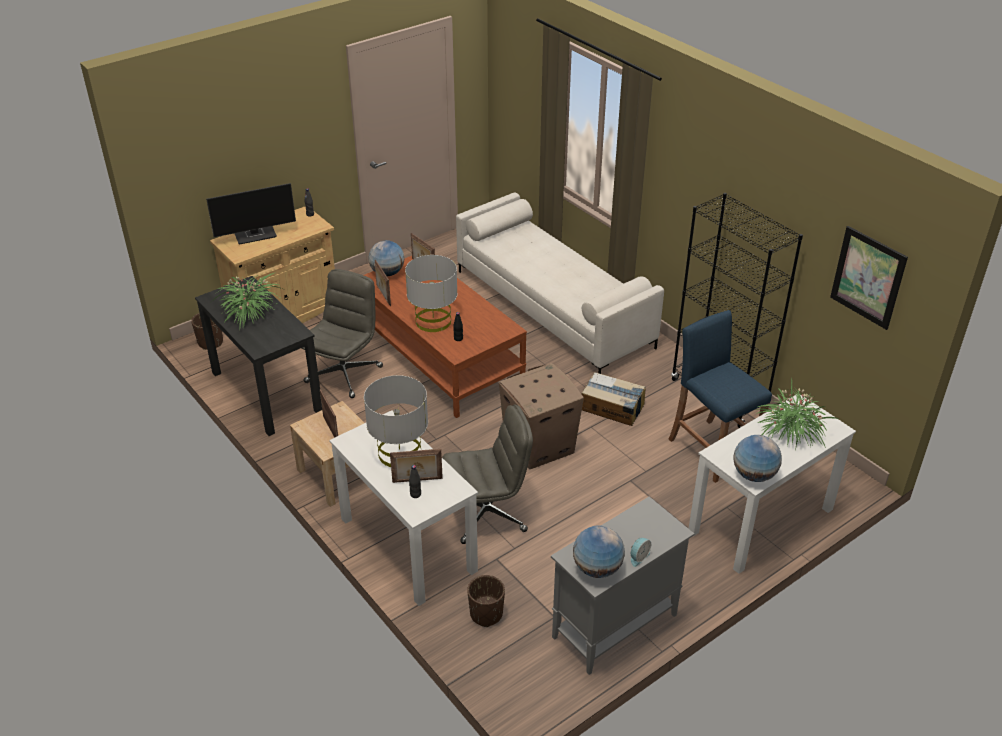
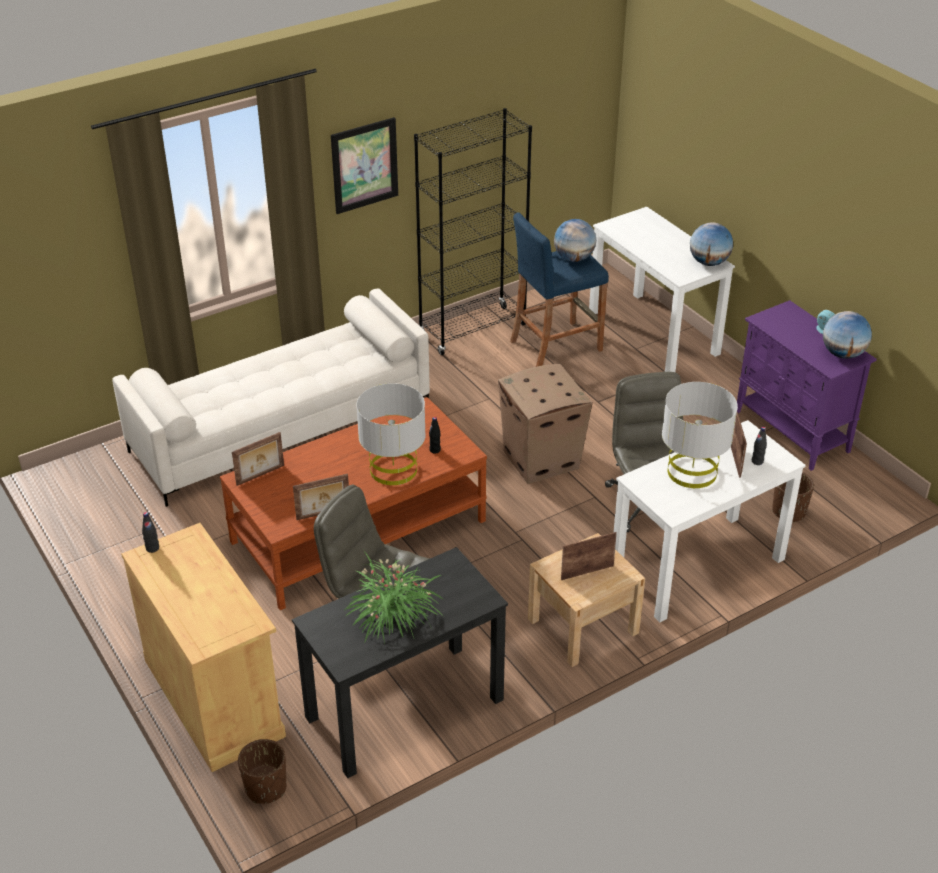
camera: 85 degrees left, 0 degrees up
(256, 235) = (194, 607): monitor -> none
(387, 273) = (268, 509): globe -> globe (574, 258)
(612, 407) = (481, 401): cardboard box -> none
(614, 627) = (792, 432): grey cabinet -> purple cabinet
(791, 431) = (648, 236): potted plant -> none
(868, 277) = (562, 99): picture -> picture (364, 165)

